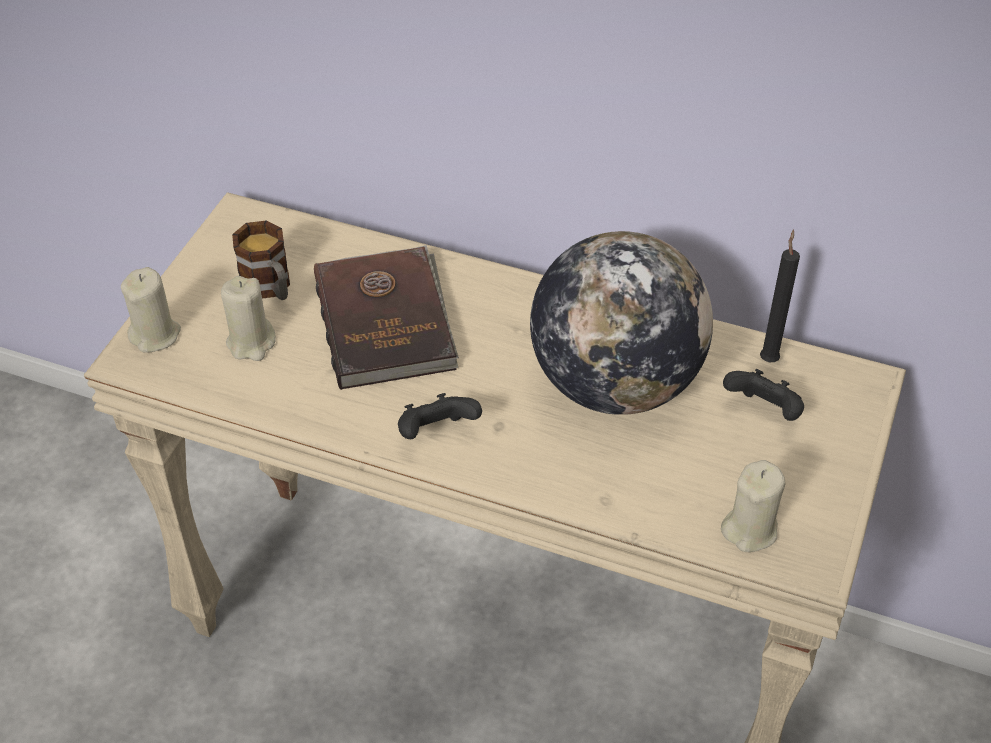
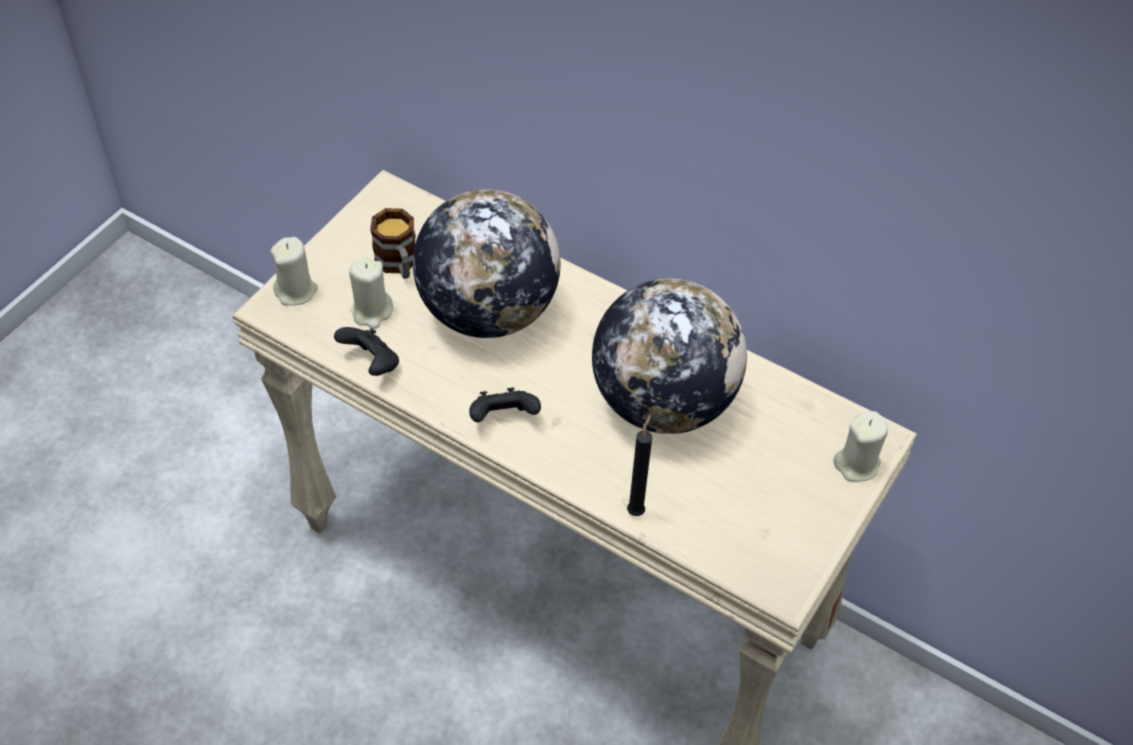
camera: 10 degrees right, 5 degrees up
(387, 321) = (487, 311): brown book -> globe
(750, 529) = (738, 549): beige candle -> beige candle (857, 464)
(763, 411) = (781, 449): black game controller -> black game controller (371, 364)
(769, 358) = (800, 402): black candle -> black candle (636, 510)

